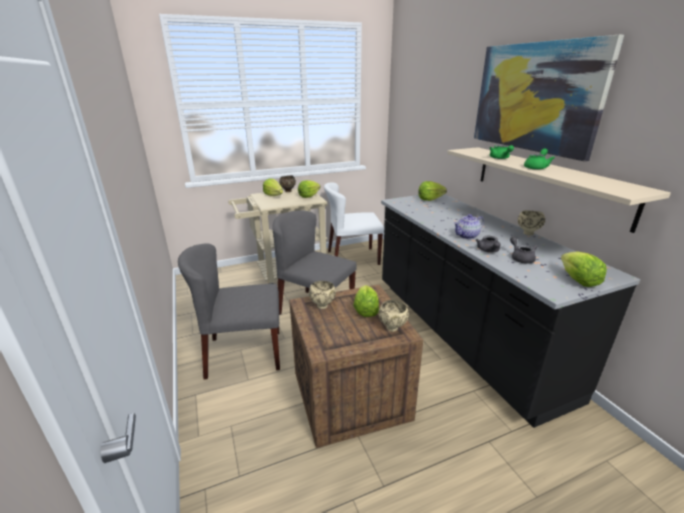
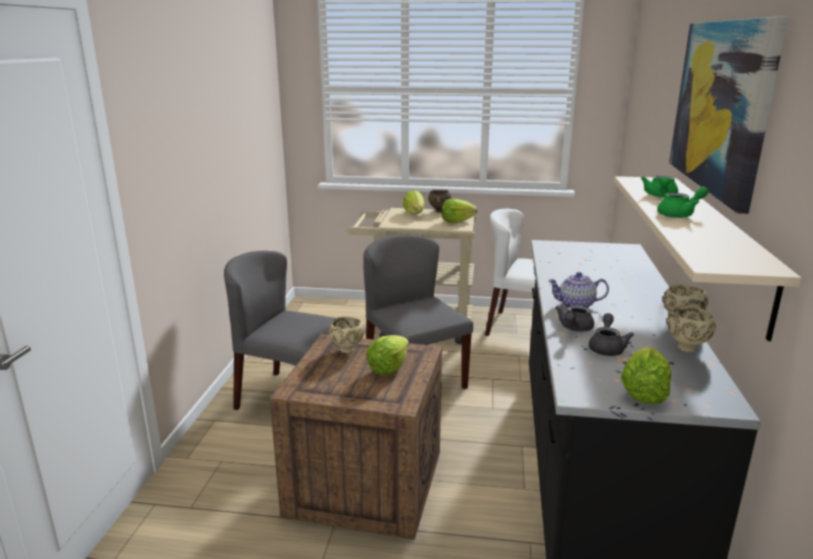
camera: 30 degrees right, 5 degrees down
(393, 328) = (395, 394): beige bowl -> beige bowl (687, 348)
(430, 199) = (605, 251): lettuce -> none

